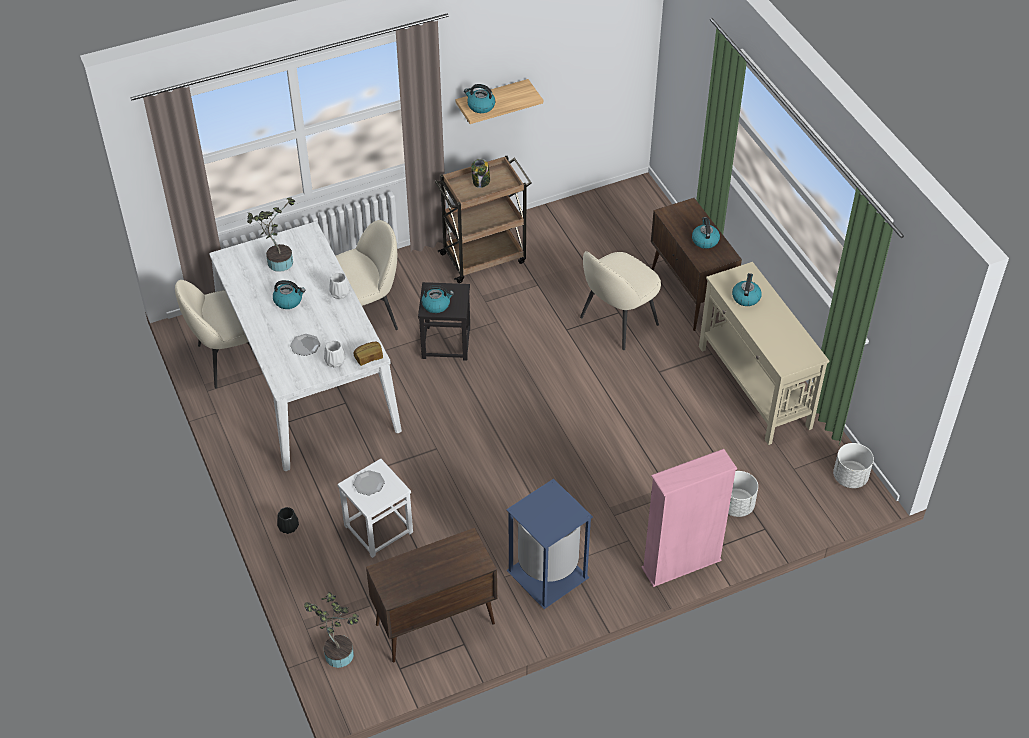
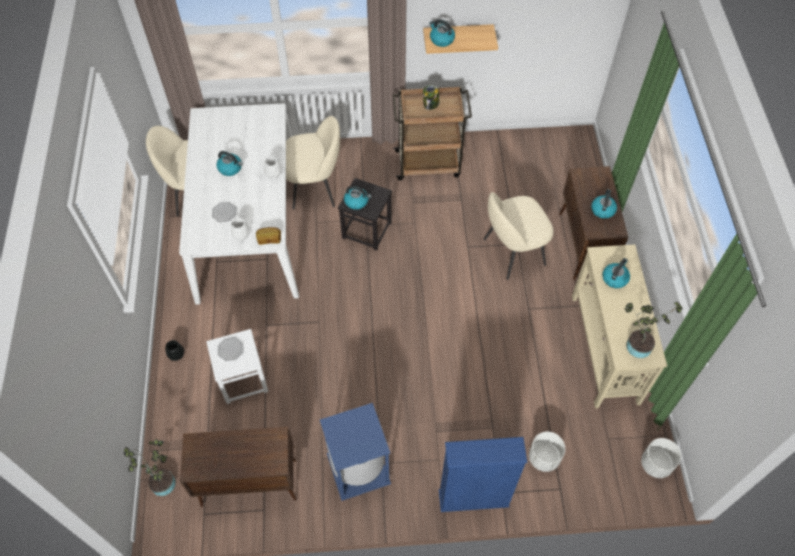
camera: 20 degrees right, 10 degrees up
(277, 262) = (238, 131): potted plant -> potted plant (635, 345)
(681, 564) = (473, 498): pink bookcase -> blue bookcase

